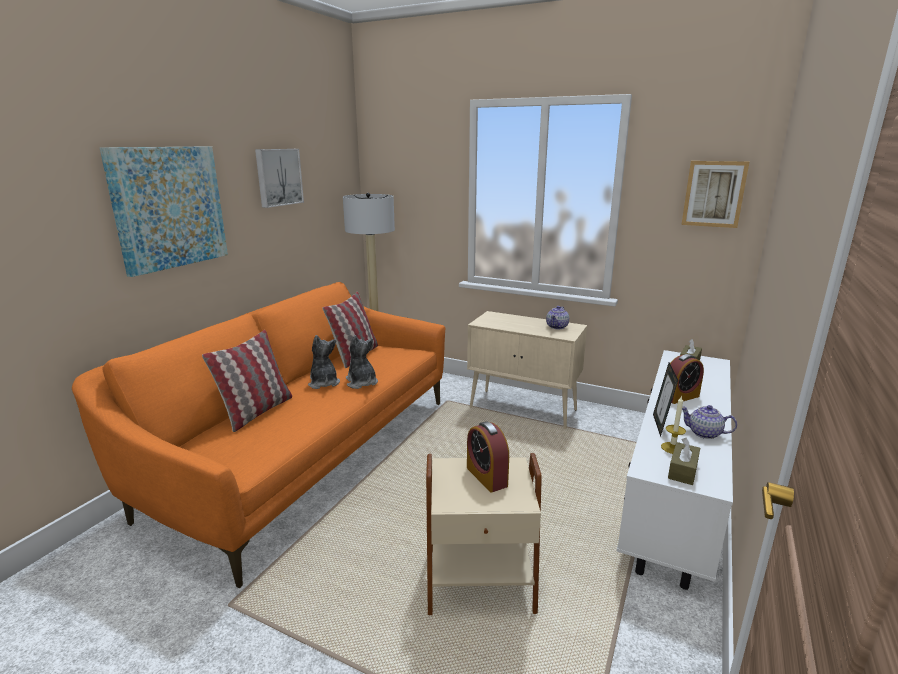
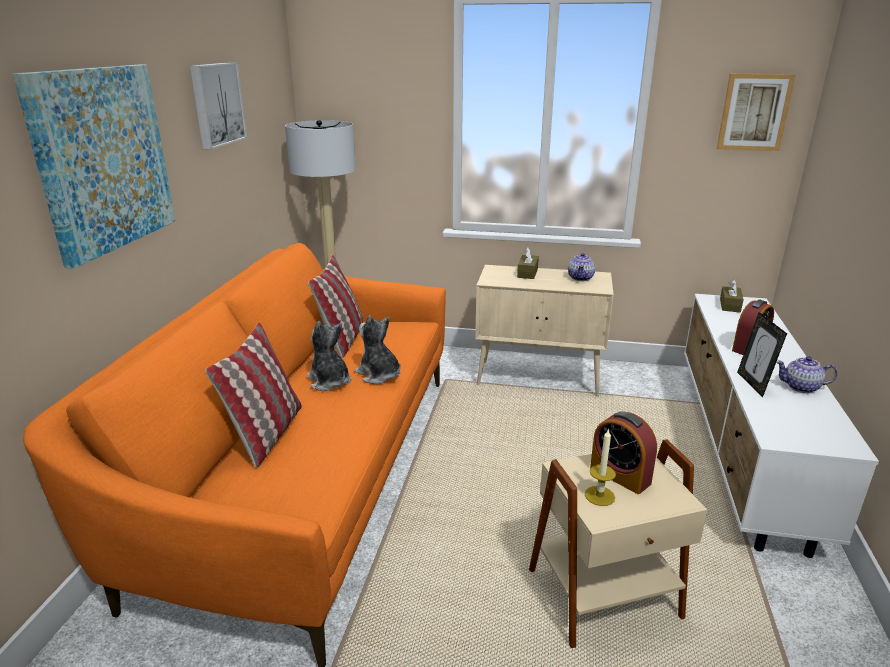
camera: 15 degrees left, 5 degrees up
(672, 448) = (783, 409): candle -> candle (599, 496)
(682, 471) = (810, 433): brown tissue box -> brown tissue box (527, 273)

